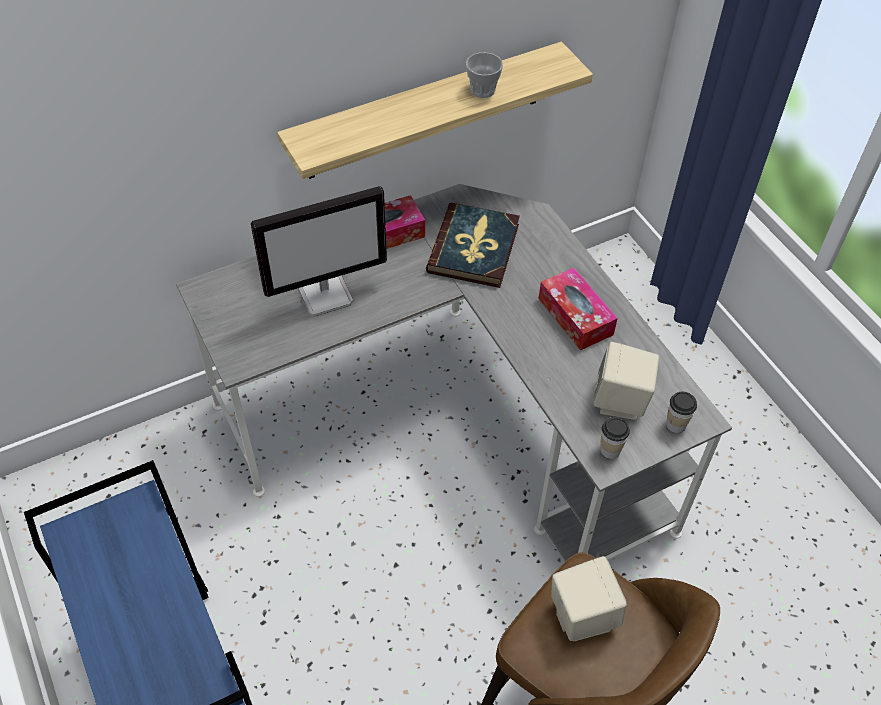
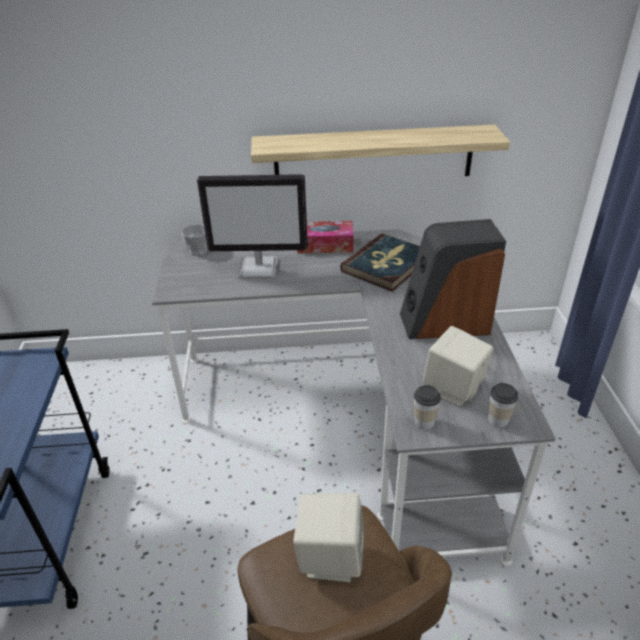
camera: 25 degrees right, 15 degrees down
(482, 90) = (415, 137): cup -> cup (198, 251)
(575, 316) = (444, 322): tissue box -> speaker

